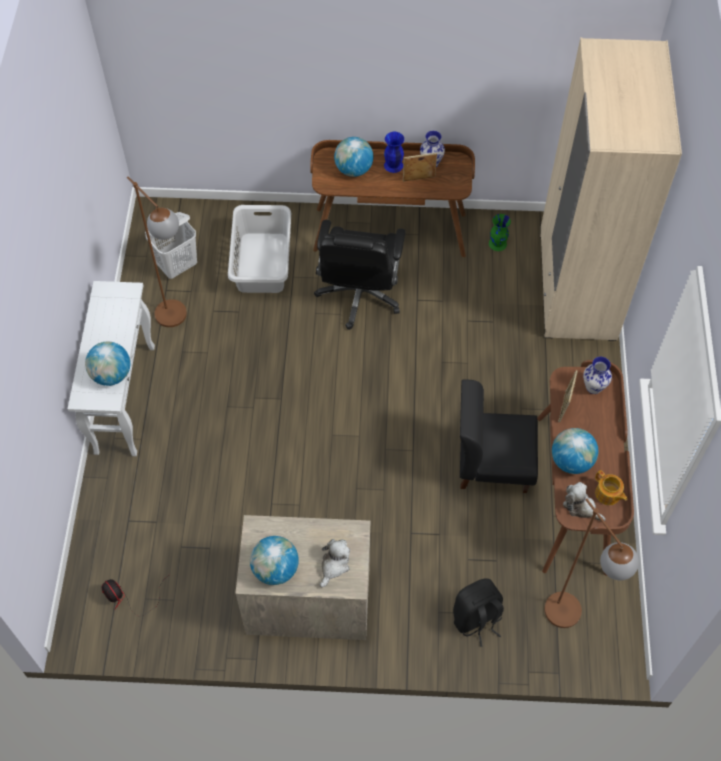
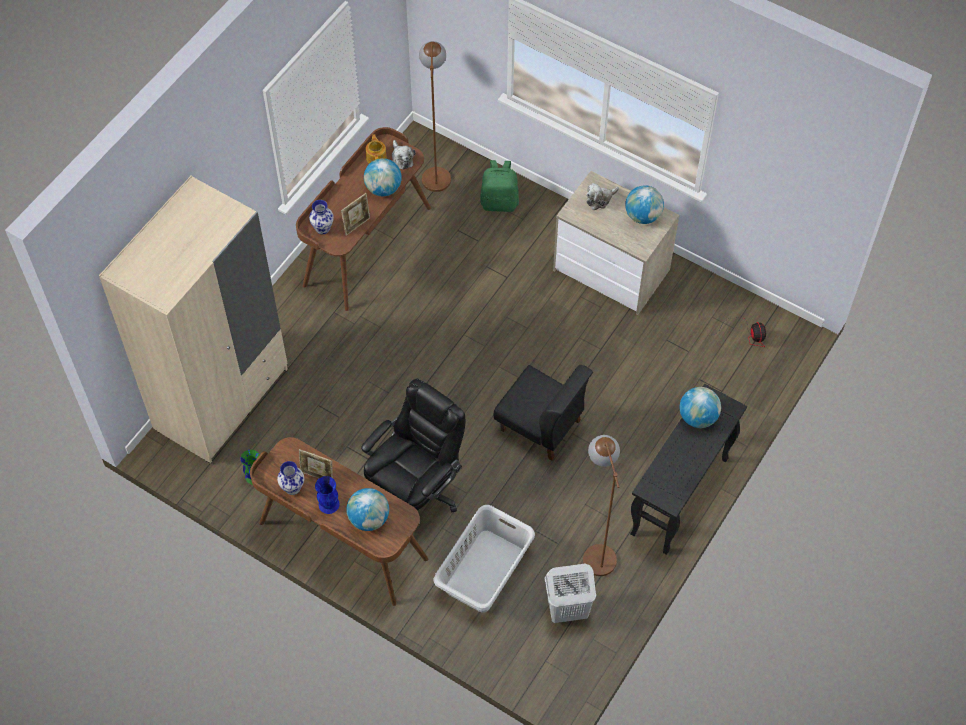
camera: 150 degrees left, 0 degrees up
(125, 398) = (679, 497): white console table -> black console table
(476, 619) = (499, 202): black backpack -> green backpack
(492, 464) = (409, 294): black chair -> black chair (541, 426)

